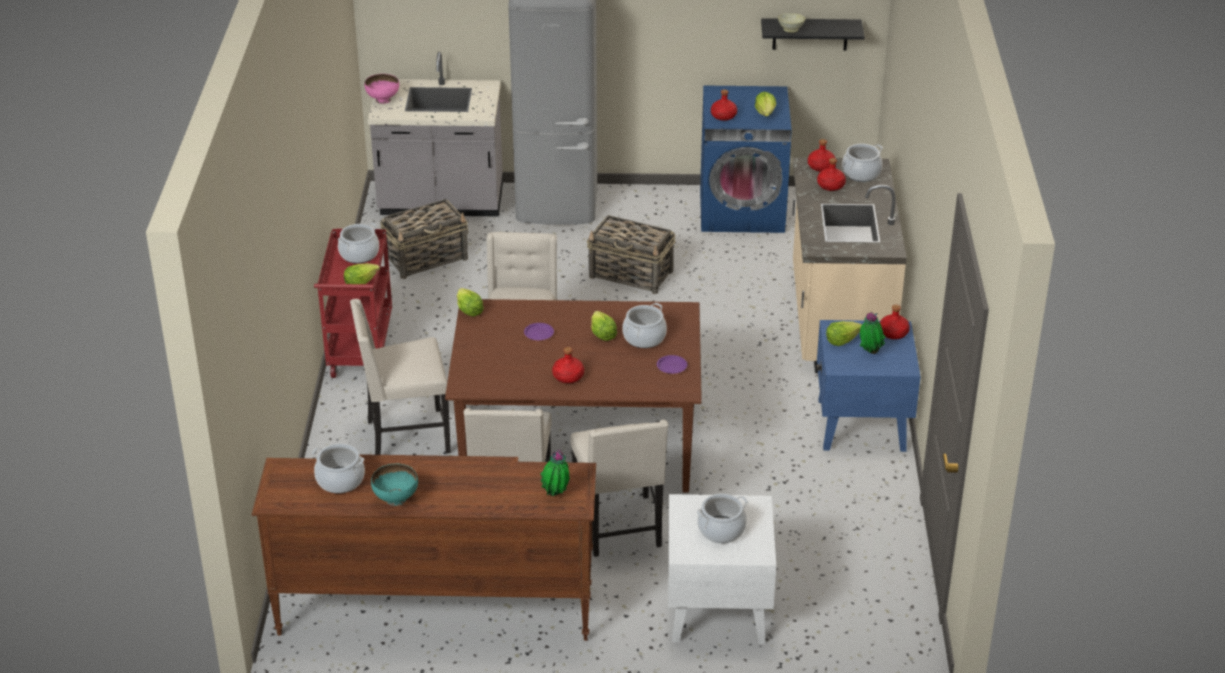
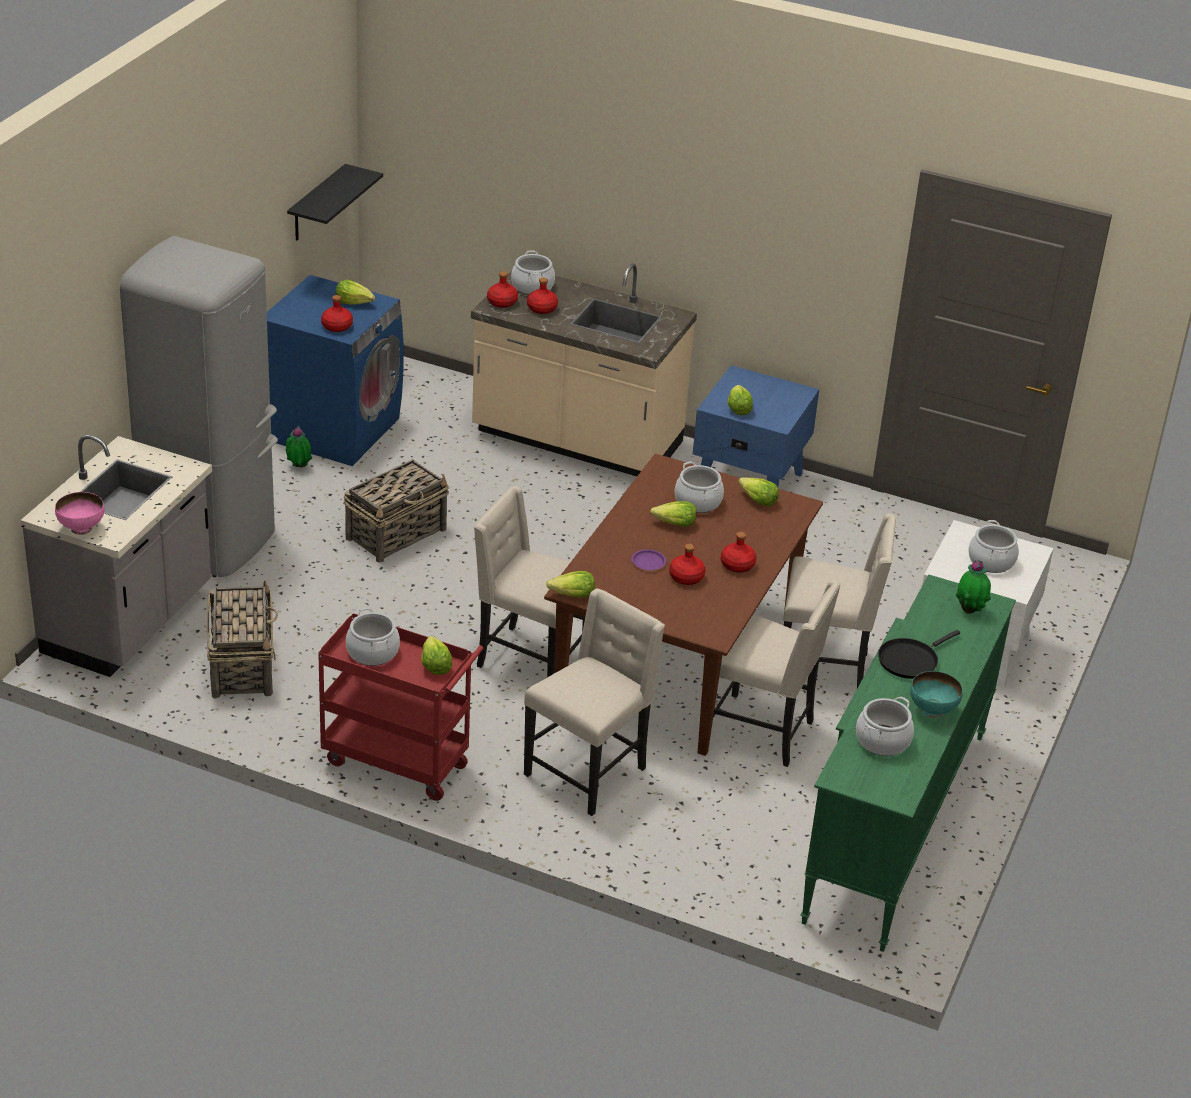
camera: 70 degrees left, 0 degrees up
(406, 436) = (588, 772): beige chair -> beige chair turned 150 degrees counterclockwise
(435, 610) = (893, 825): brown cabinet -> green cabinet
(460, 475) = (910, 660): none -> black frying pan
(671, 366) = (757, 500): purple plate -> lettuce
(791, 30) = (330, 203): beige bowl -> none
(870, 352) = (766, 401): potted plant -> potted plant (298, 468)
(893, 333) = (745, 380): red bottle -> red bottle (686, 577)

